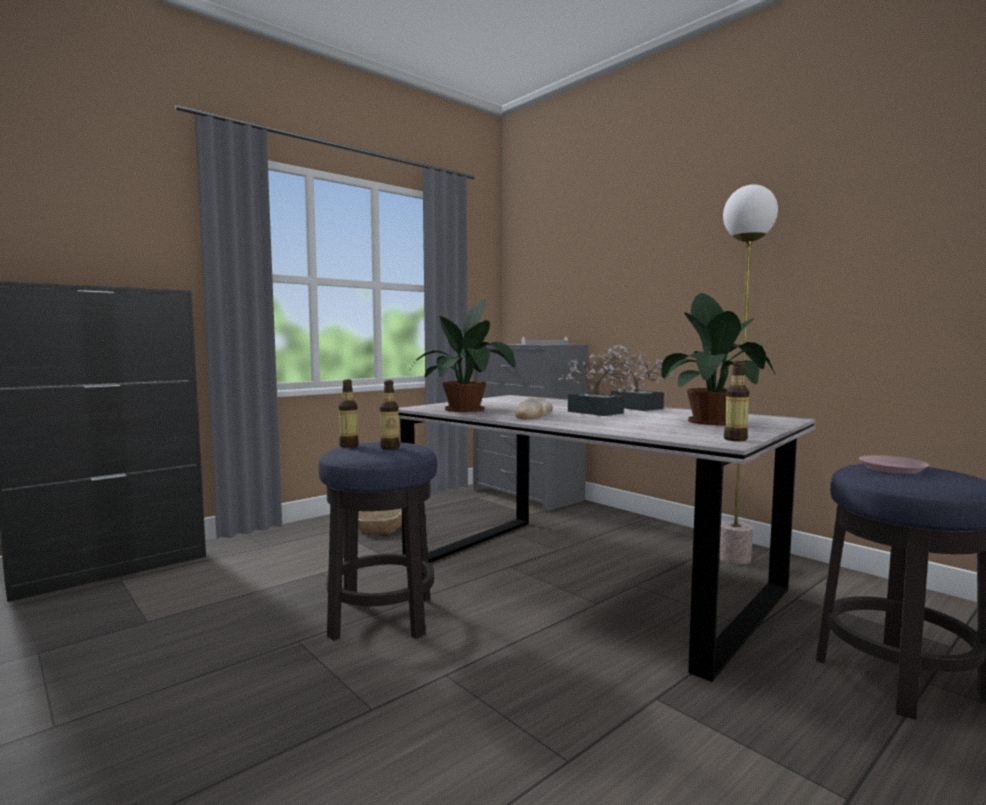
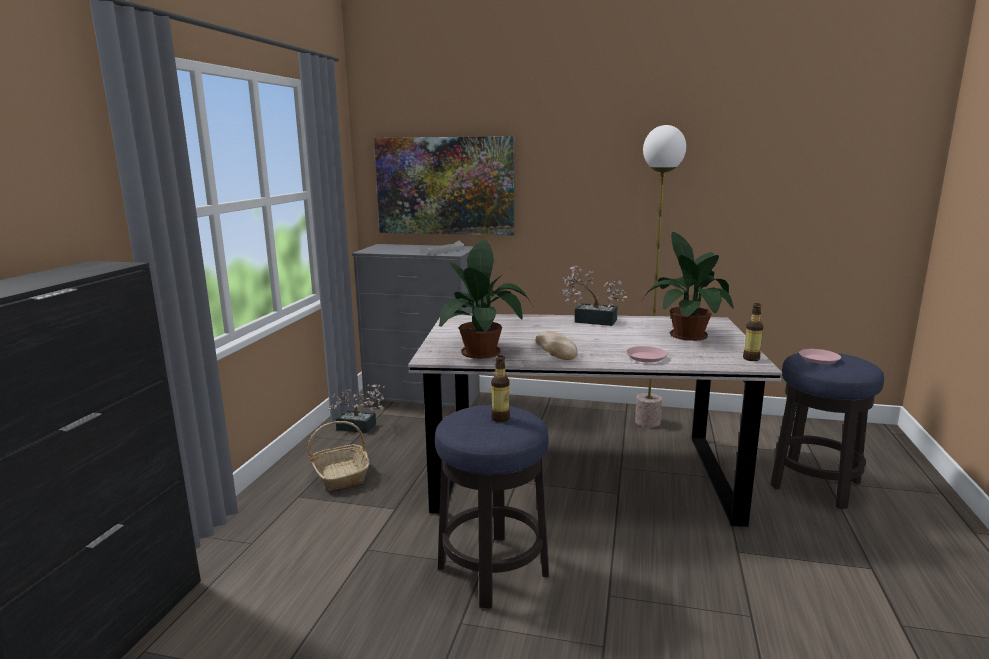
camera: 35 degrees left, 10 degrees up
(349, 446) = (458, 425): bottle -> none
(565, 286) = (445, 186): none -> picture
(600, 413) = (593, 336): potted plant -> potted plant (360, 427)
(607, 426) = (646, 357): none -> pink plate

